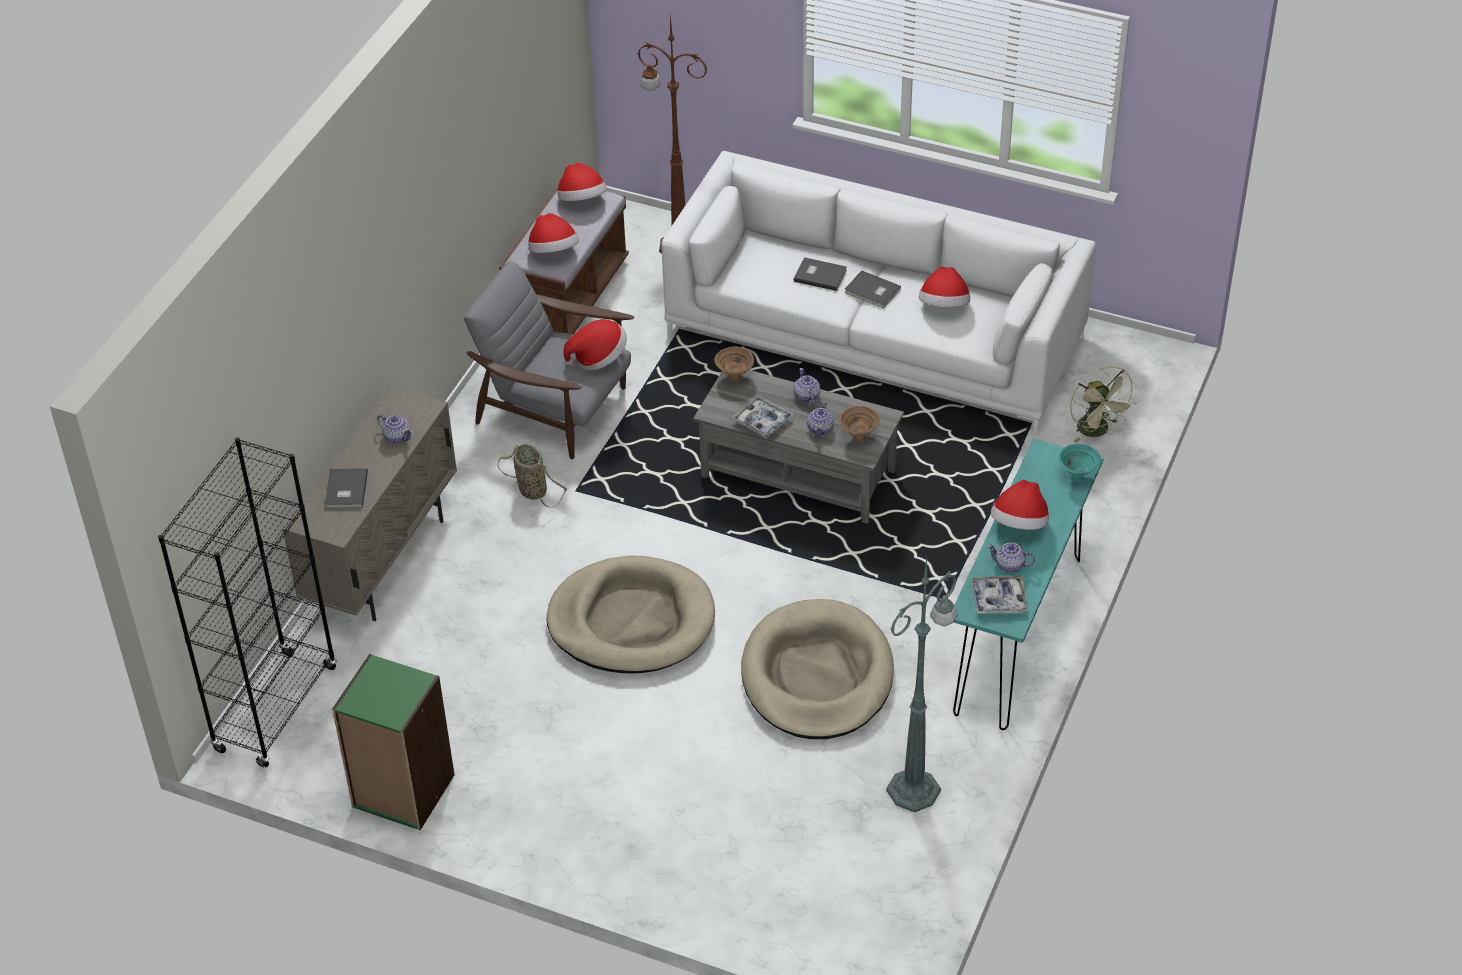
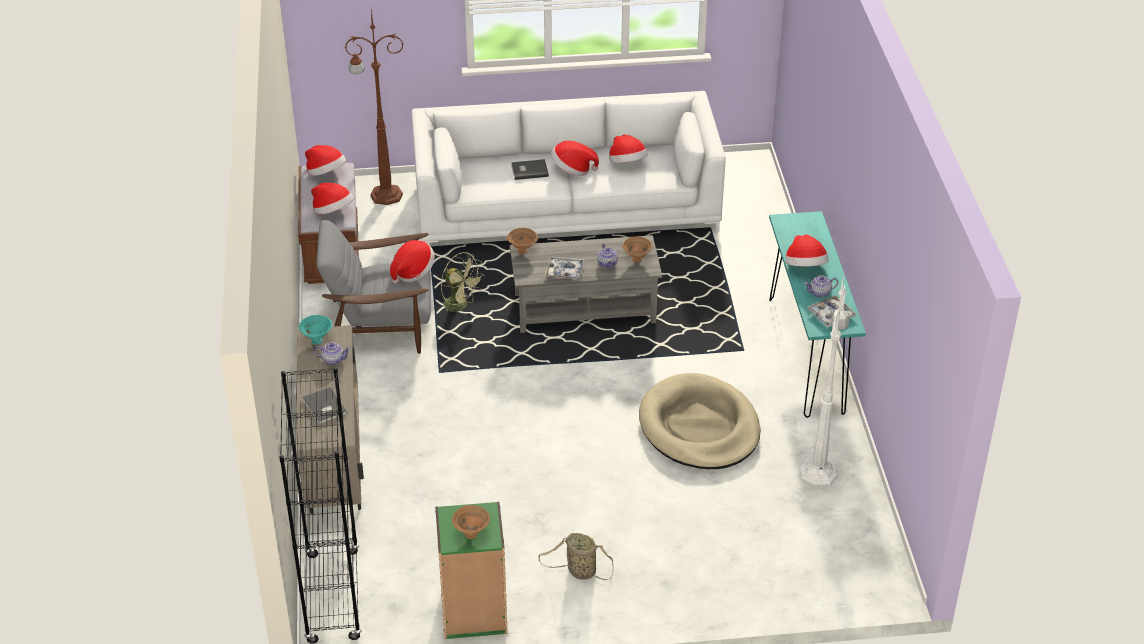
camera: 30 degrees left, 5 degrees down
(382, 701) = (472, 534): none -> brown bowl
(531, 489) = (406, 383): basket -> basket (579, 571)
(631, 621) = (546, 440): beige dog bed -> none
(806, 397) = (581, 247): teapot -> none
(872, 292) = (572, 170): grey book -> hat
(915, 789) = (819, 471): green floor lamp -> white floor lamp
(1077, 476) = (816, 227): turquoise bowl -> turquoise bowl (317, 340)
(1097, 431) = (755, 218): green fan -> green fan (460, 306)

